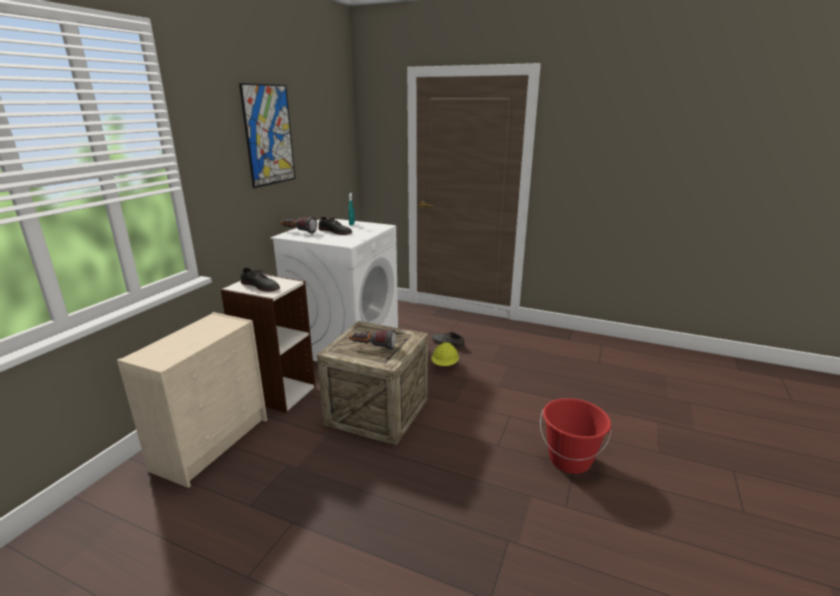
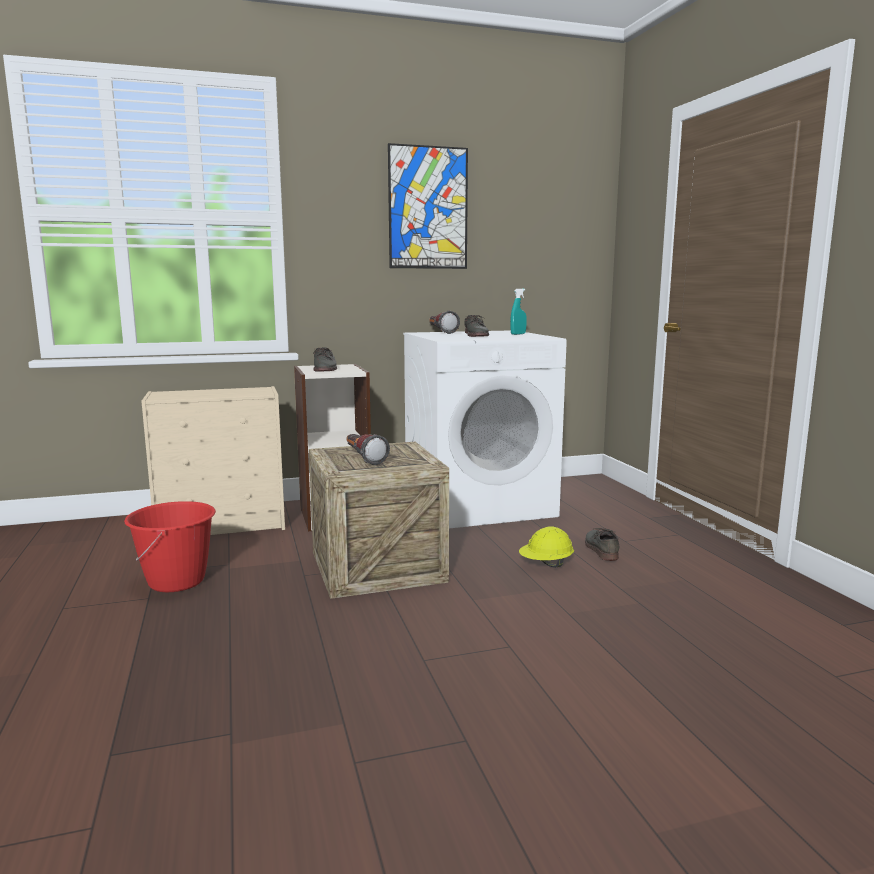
camera: 50 degrees right, 10 degrees down
(569, 460) = (476, 732): red bucket -> red bucket (177, 581)

